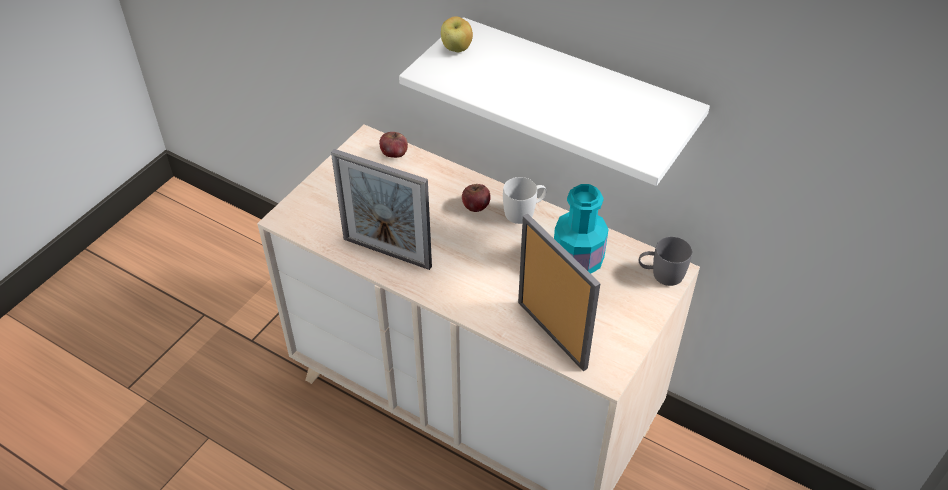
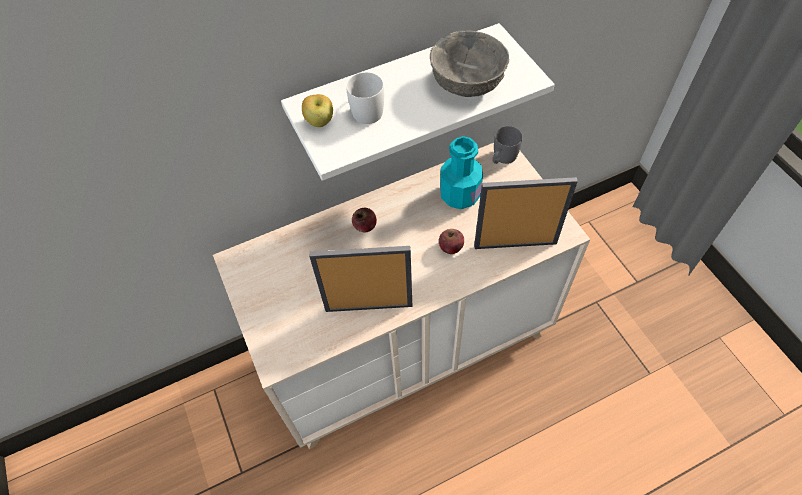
camera: 55 degrees left, 10 degrees up
(387, 253) = (369, 307): picture frame -> picture frame turned 150 degrees counterclockwise
(394, 153) = (265, 250): apple -> apple (451, 247)
(524, 212) = (392, 200): white mug -> white mug (368, 108)
(592, 116) = (466, 84): none -> grey bowl

